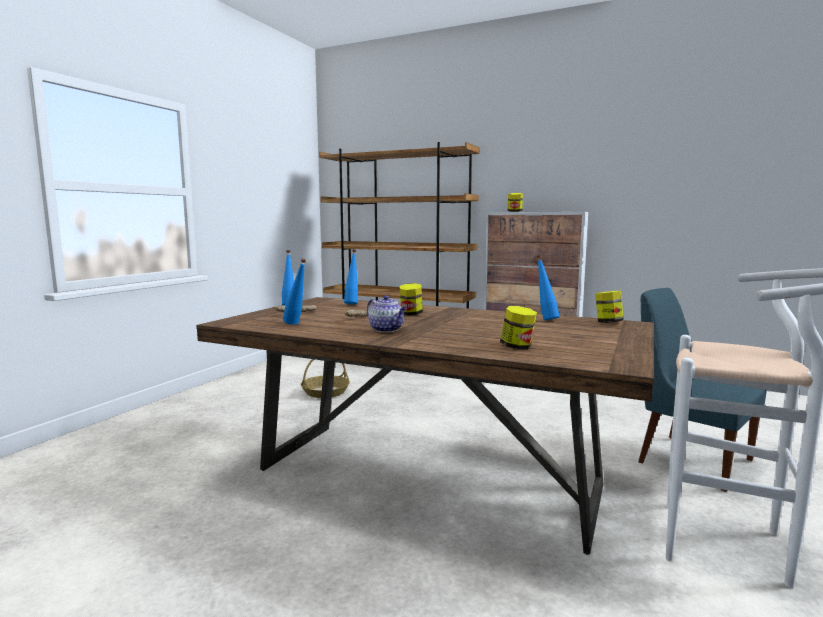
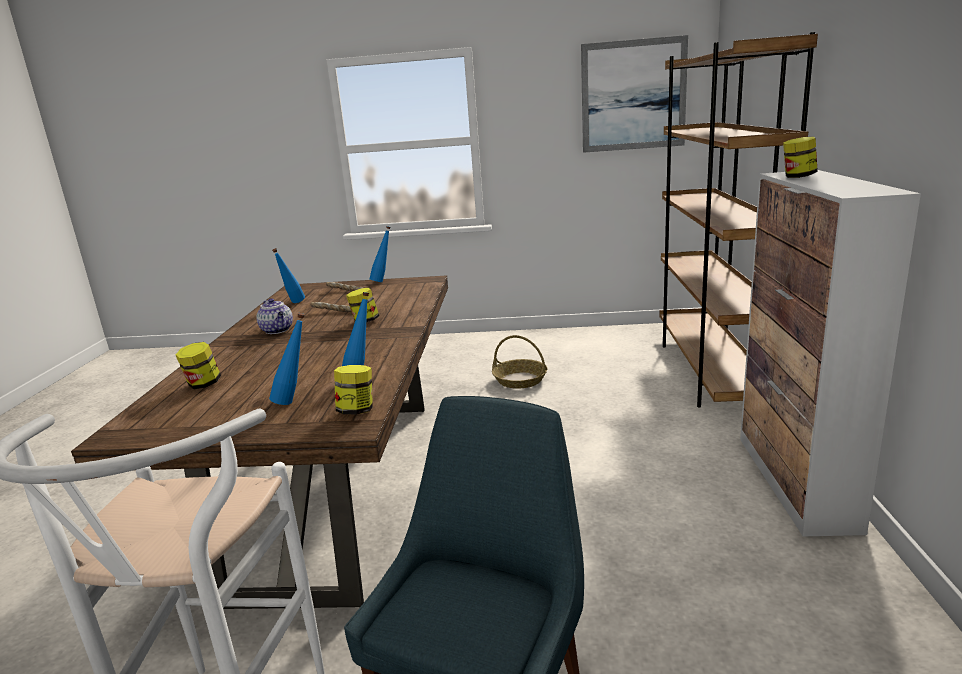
camera: 70 degrees right, 10 degrees up
(285, 173) = (633, 95): none -> picture
(352, 303) = (412, 293): blue bottle -> blue bottle (295, 401)
(387, 330) = (277, 330): teapot -> teapot turned 60 degrees counterclockwise

